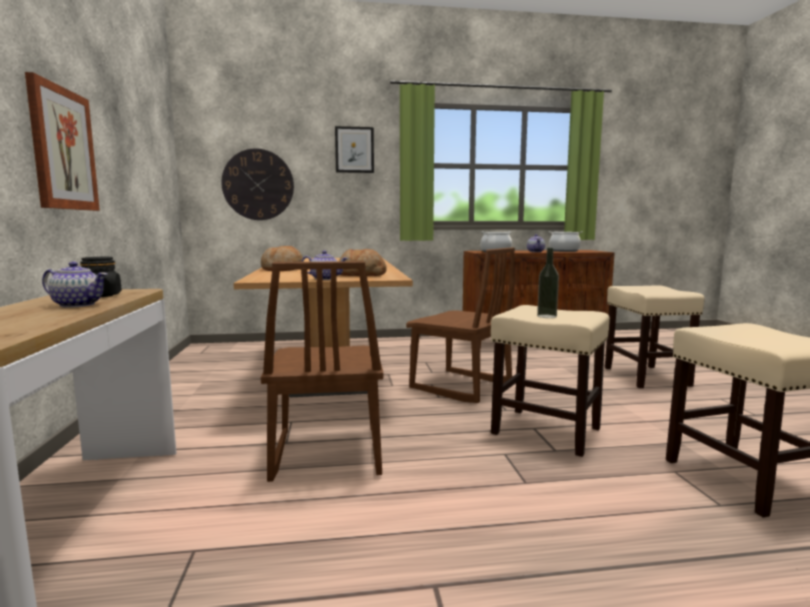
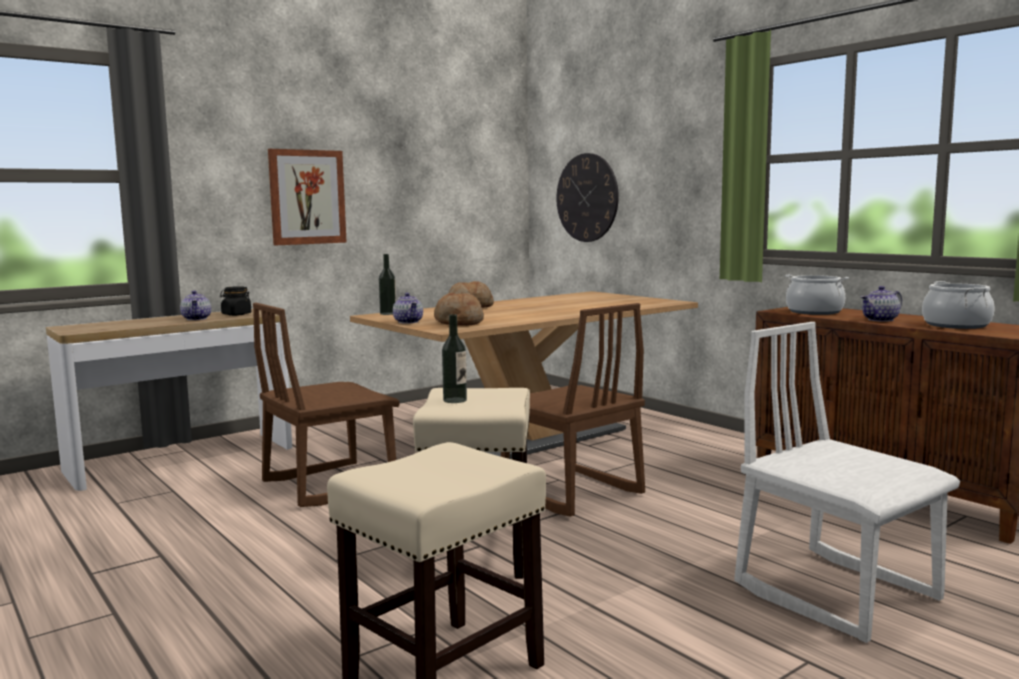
camera: 60 degrees right, 0 degrees up
(257, 278) = (388, 313): none -> bottle
(354, 150) = (682, 144): picture -> none
(460, 387) = (570, 493): brown chair -> brown chair turned 45 degrees counterclockwise
(645, 376) = (837, 592): beige stool -> white chair

